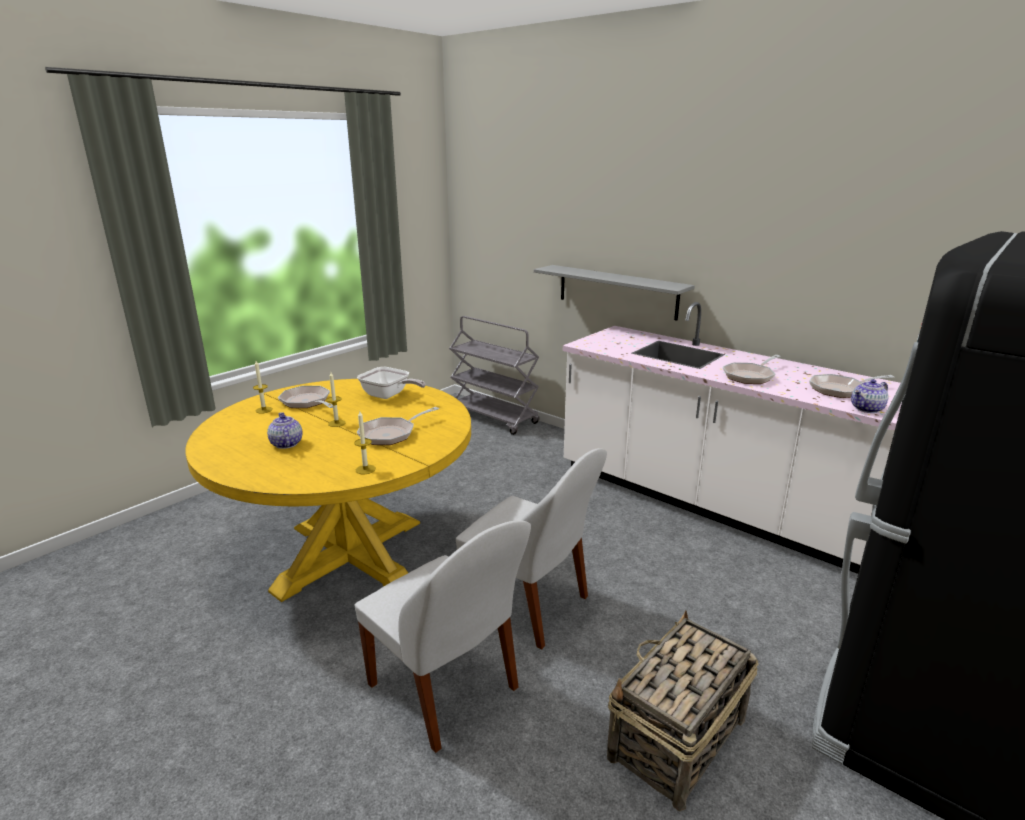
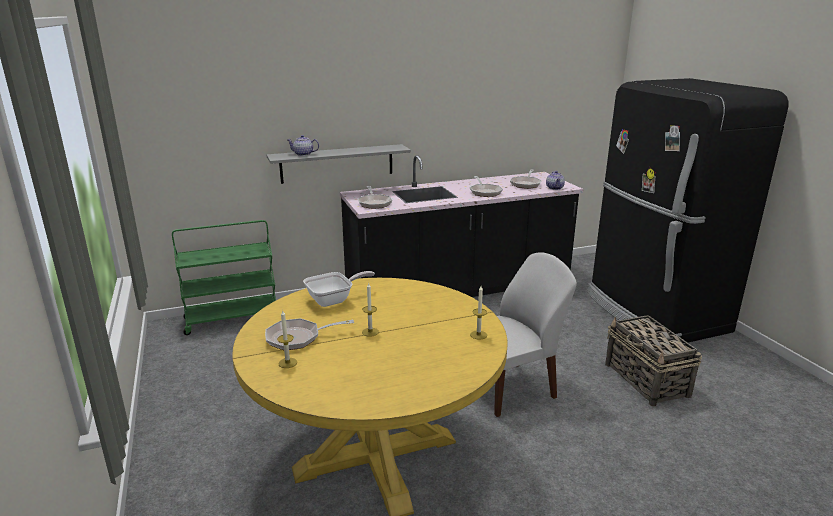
camera: 60 degrees left, 0 degrees up
(286, 444) = (391, 361): teapot -> teapot (303, 154)
(391, 434) = (420, 314): frying pan -> frying pan (374, 203)
(445, 689) = (572, 448): white chair -> none
(494, 418) = (233, 318): grey cart -> green cart
(712, 503) = (459, 289): white counter -> black counter

